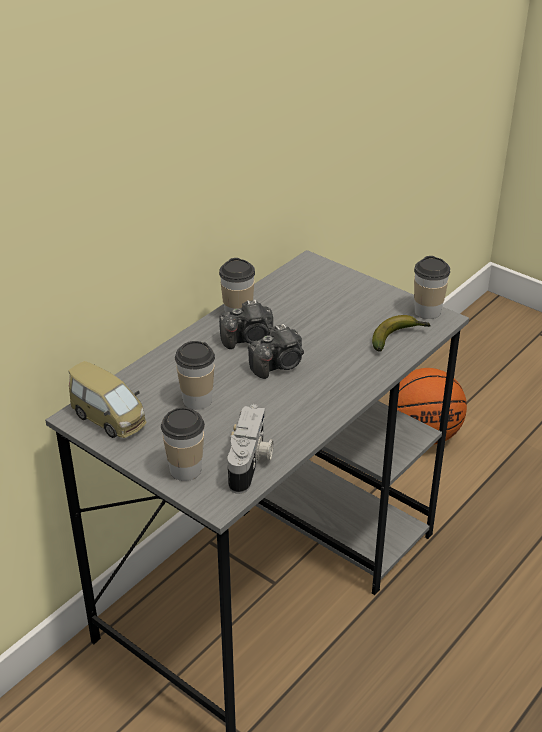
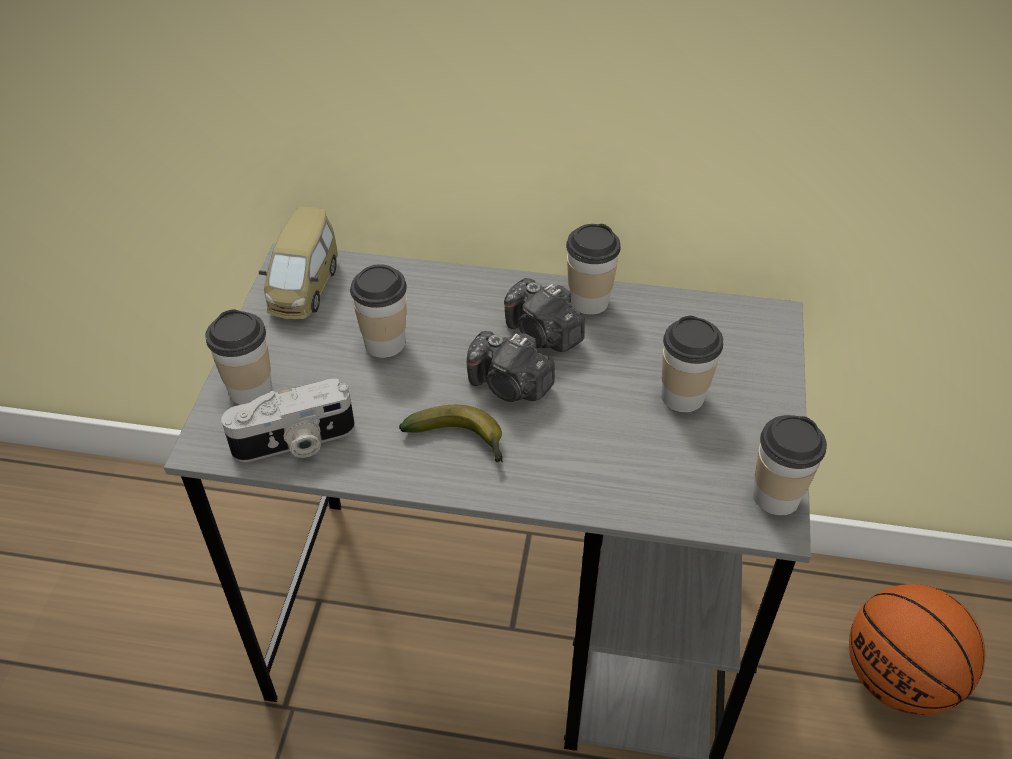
camera: 60 degrees right, 10 degrees up
(339, 311) = (683, 396): none -> cup
(398, 338) = (677, 487): banana -> banana (461, 441)

